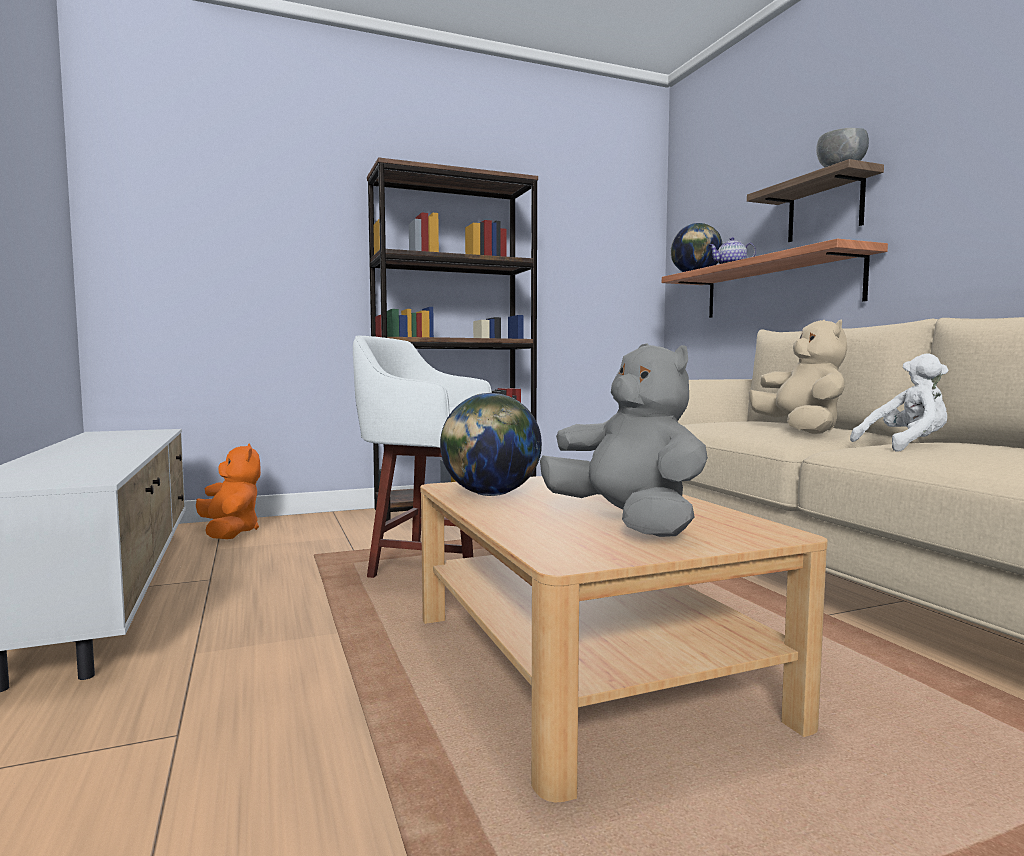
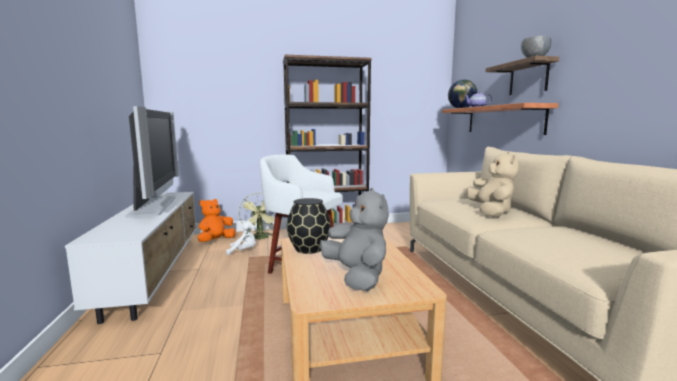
camera: 10 degrees right, 5 degrees up
(111, 444) = (156, 206): none -> television
(230, 532) = (216, 241): orange plush toy -> orange plush toy turned 120 degrees counterclockwise
(325, 524) = (261, 238): none -> green fan
(490, 495) = (308, 249): globe -> black vase
(906, 446) = (535, 232): white plush toy -> white plush toy (243, 251)

